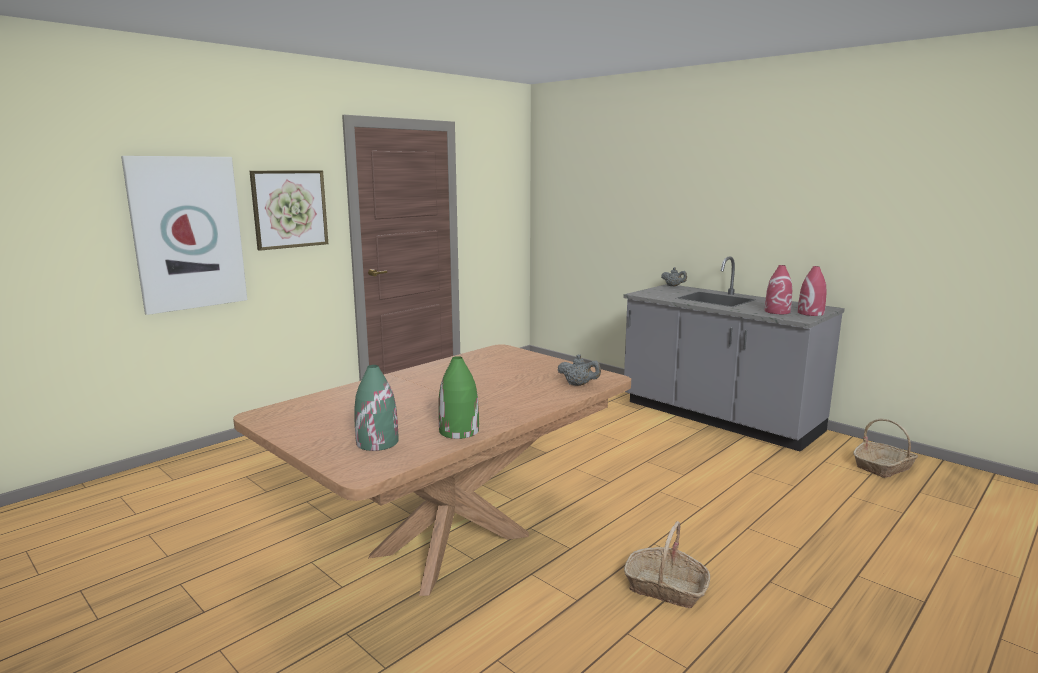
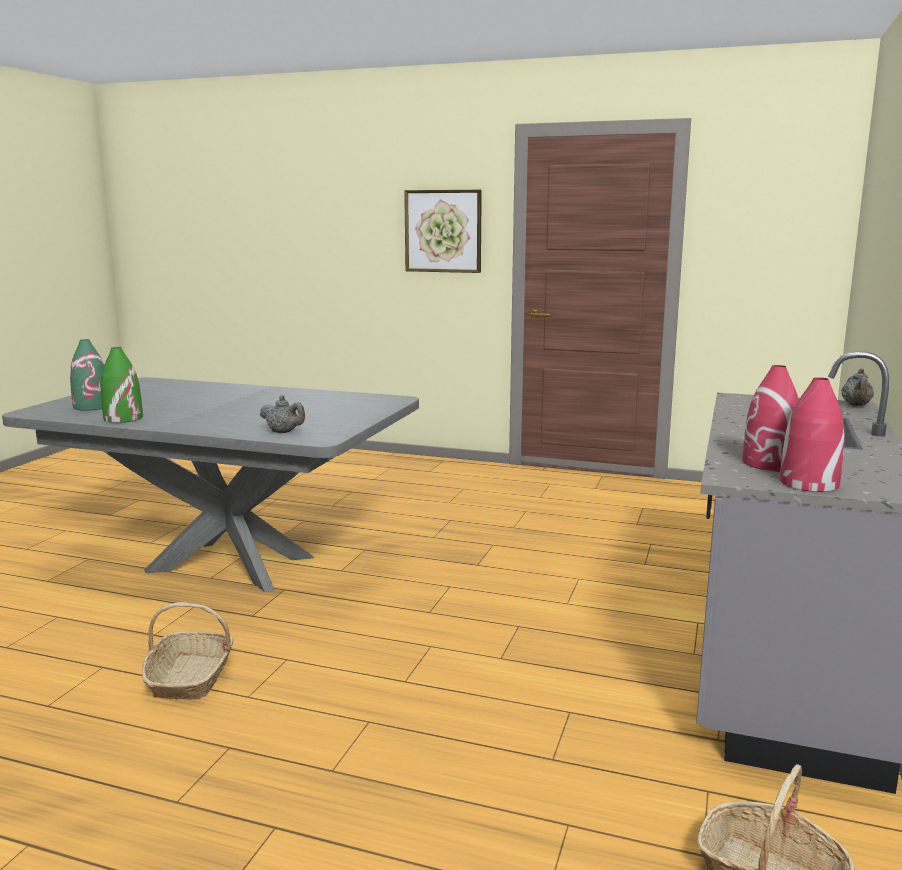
camera: 65 degrees right, 0 degrees up
(187, 233) = (348, 248): picture -> none
(452, 545) = (231, 564): brown dining table -> grey dining table
(578, 385) = (284, 432): grey teapot -> grey teapot turned 60 degrees counterclockwise

